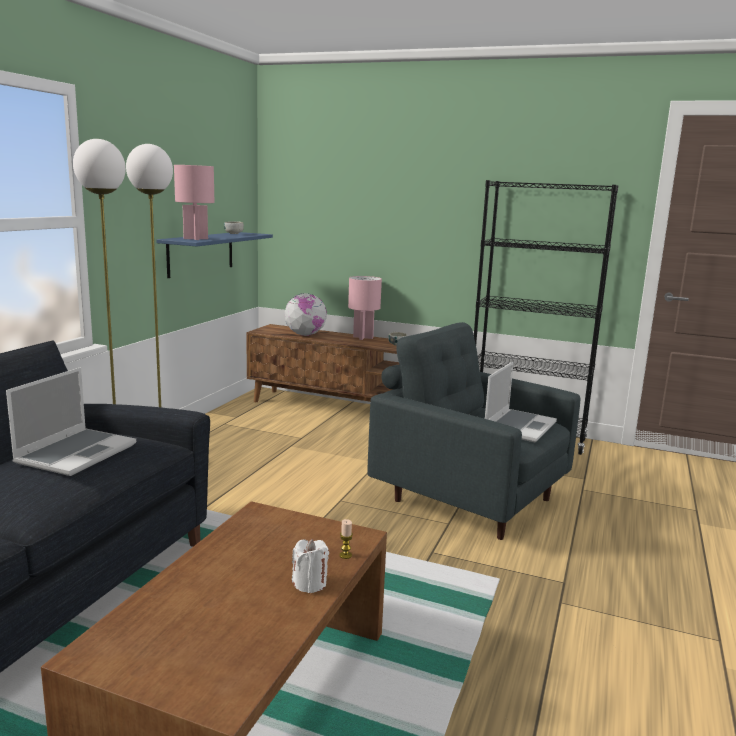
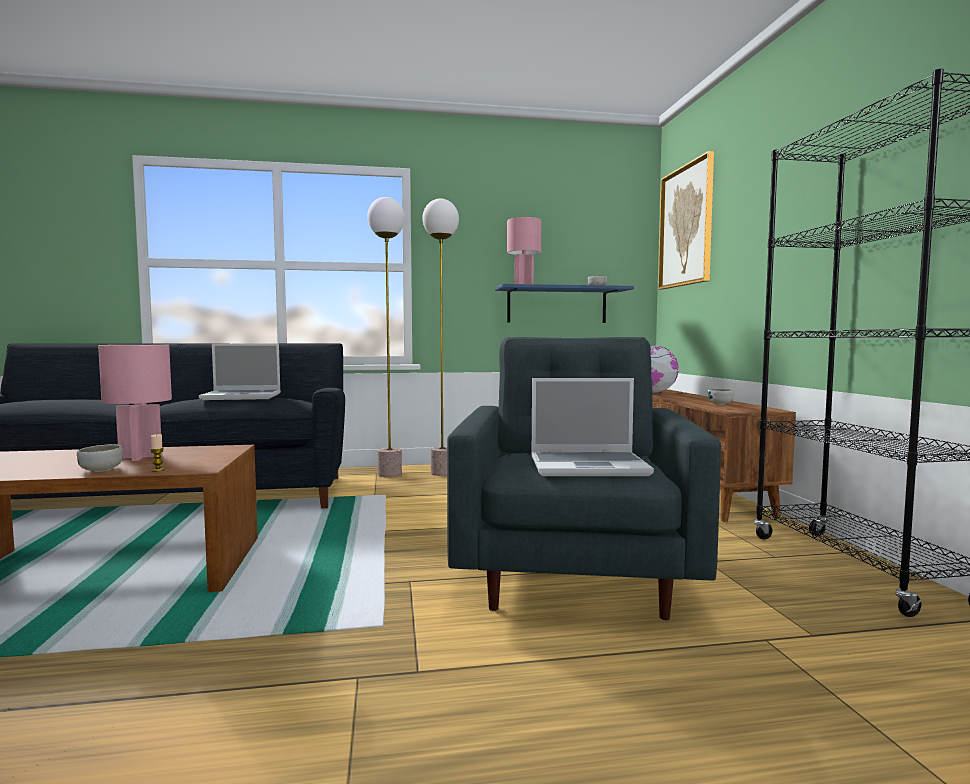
camera: 60 degrees right, 10 degrees down
(308, 180) = (686, 226): none -> picture
(309, 583) = (101, 470): white candle -> bowl
(362, 337) = (705, 398): pink table lamp -> pink table lamp (140, 457)

